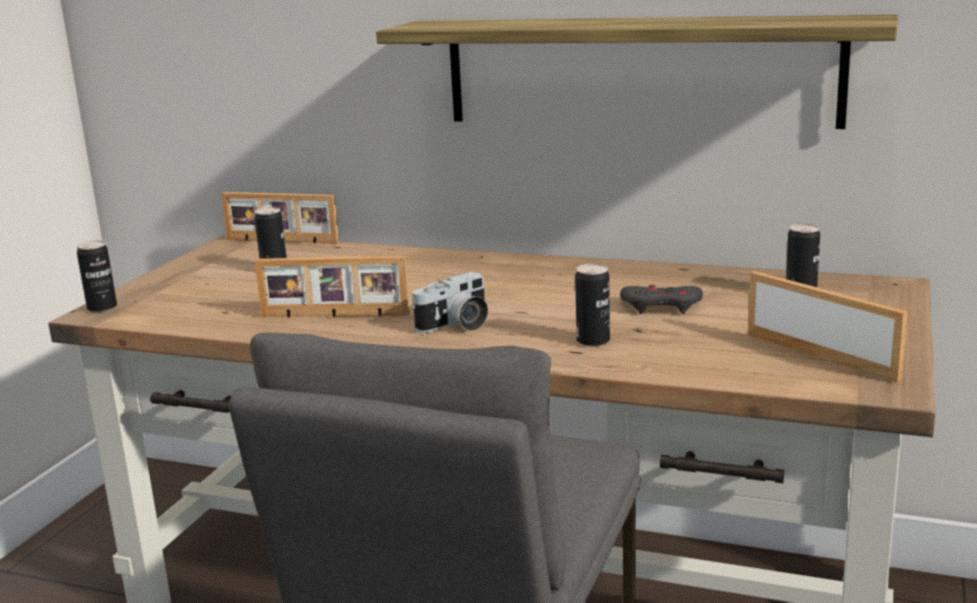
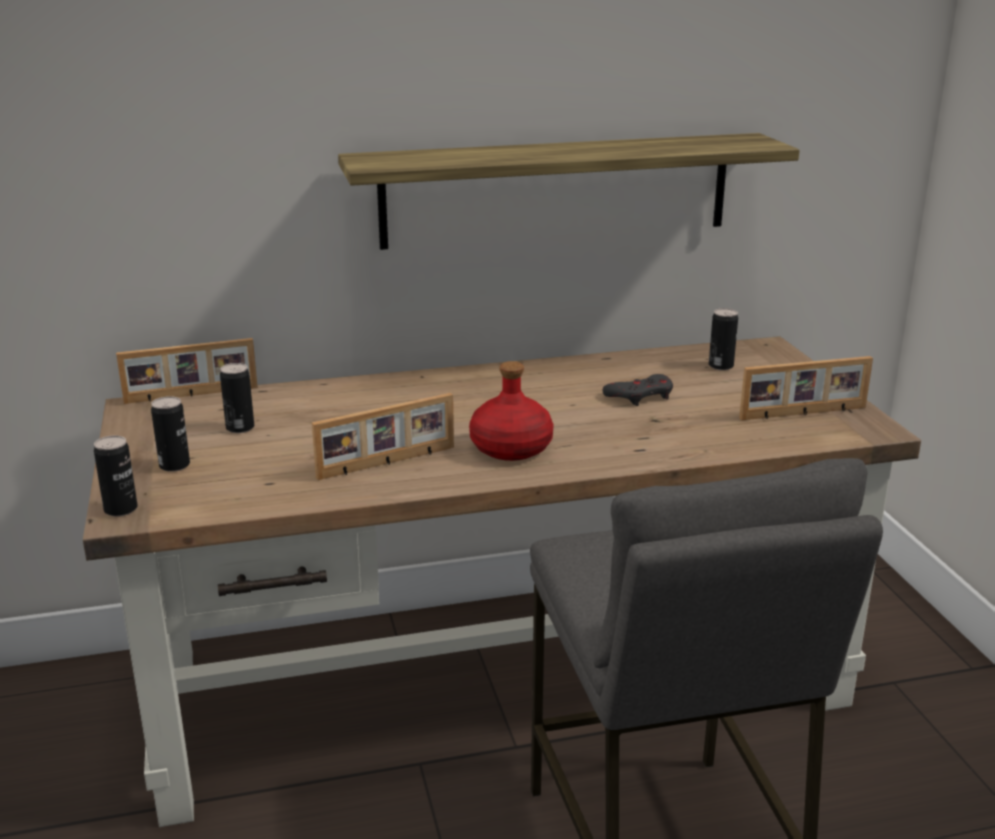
camera: 35 degrees left, 5 degrees up
(456, 325) = (510, 448): camera -> red bottle
(593, 341) = (638, 437): can -> can (174, 465)
(822, 355) = (804, 413): picture frame -> picture frame turned 150 degrees clockwise

